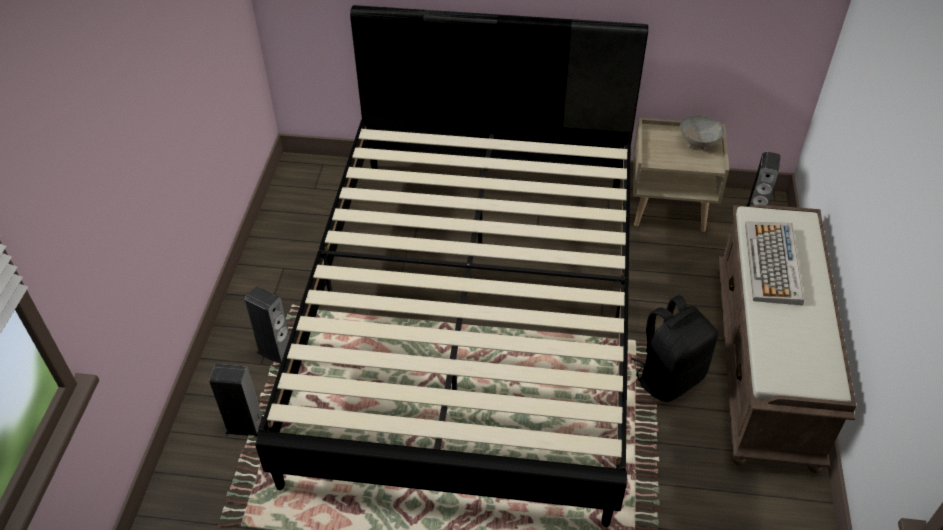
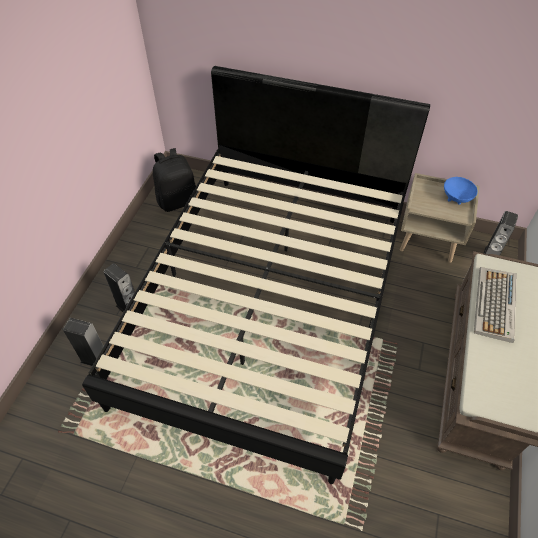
camera: 10 degrees right, 5 degrees up
(669, 376) = (402, 371): black backpack -> black backpack (178, 200)
(699, 143) = (457, 198): grey bowl -> blue bowl

